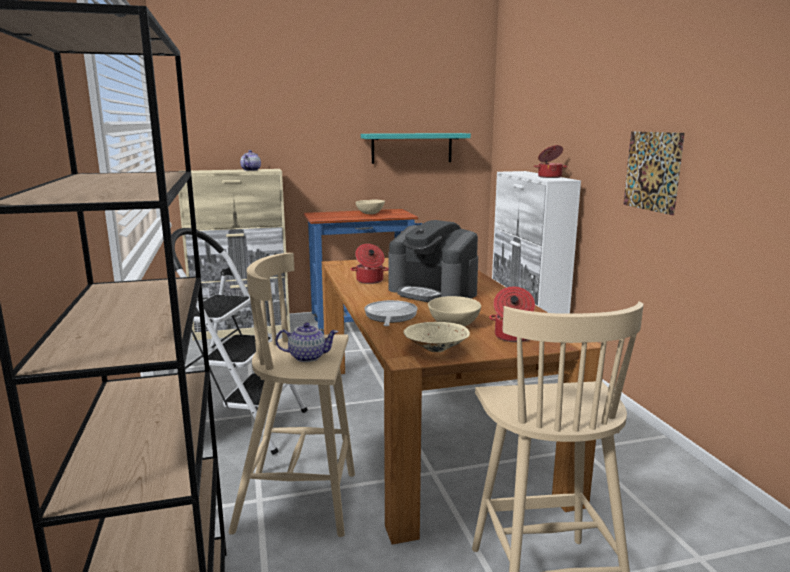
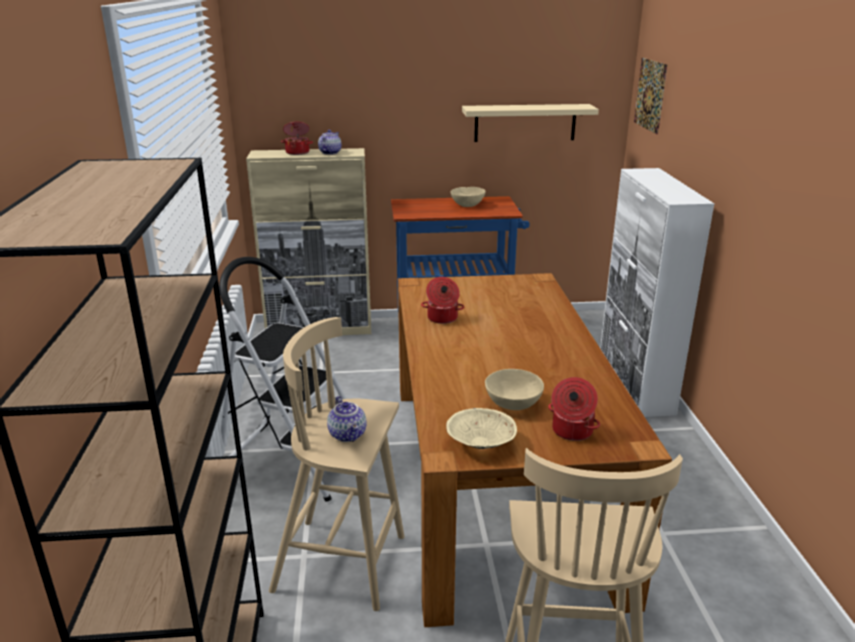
camera: 10 degrees right, 10 degrees up
(308, 357) = (348, 435): teapot -> teapot turned 60 degrees clockwise
(390, 316) = (447, 383): frying pan -> none
(412, 148) = (525, 123): turquoise shelf -> beige shelf
(433, 291) = (508, 343): coffee machine -> none
(549, 177) = (679, 190): cooking pot -> cooking pot (298, 152)
(652, 171) = (790, 220): picture -> picture (650, 95)

